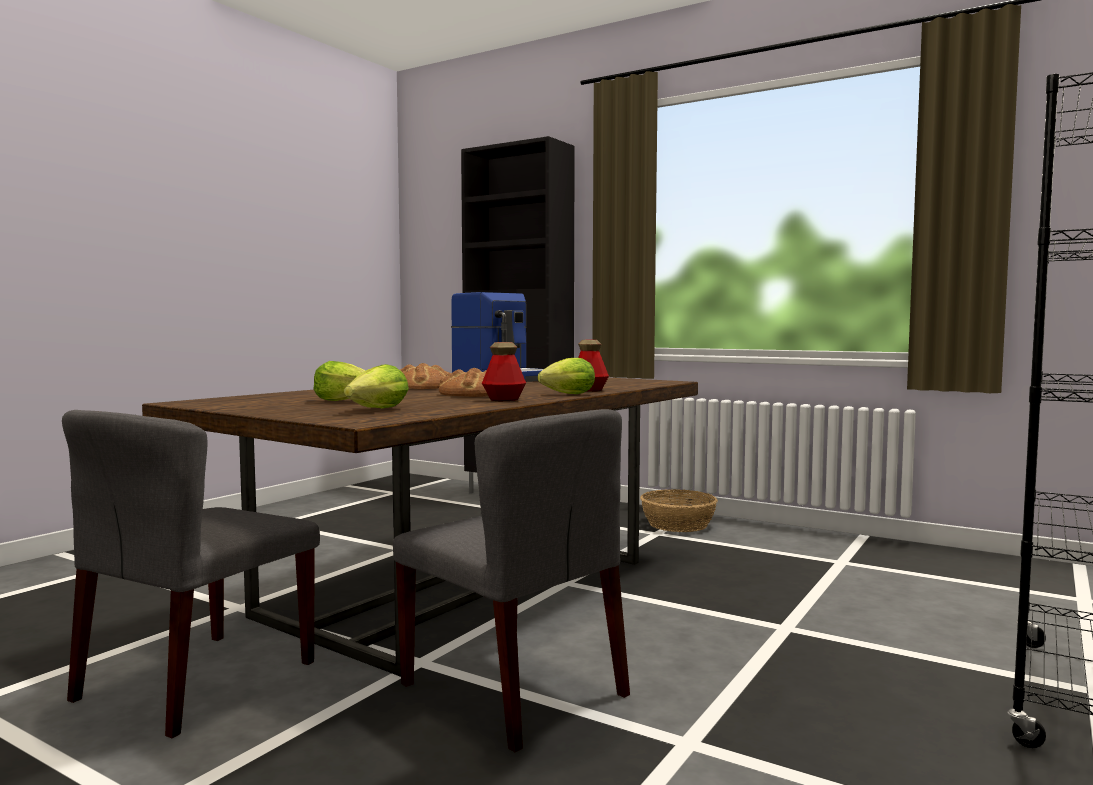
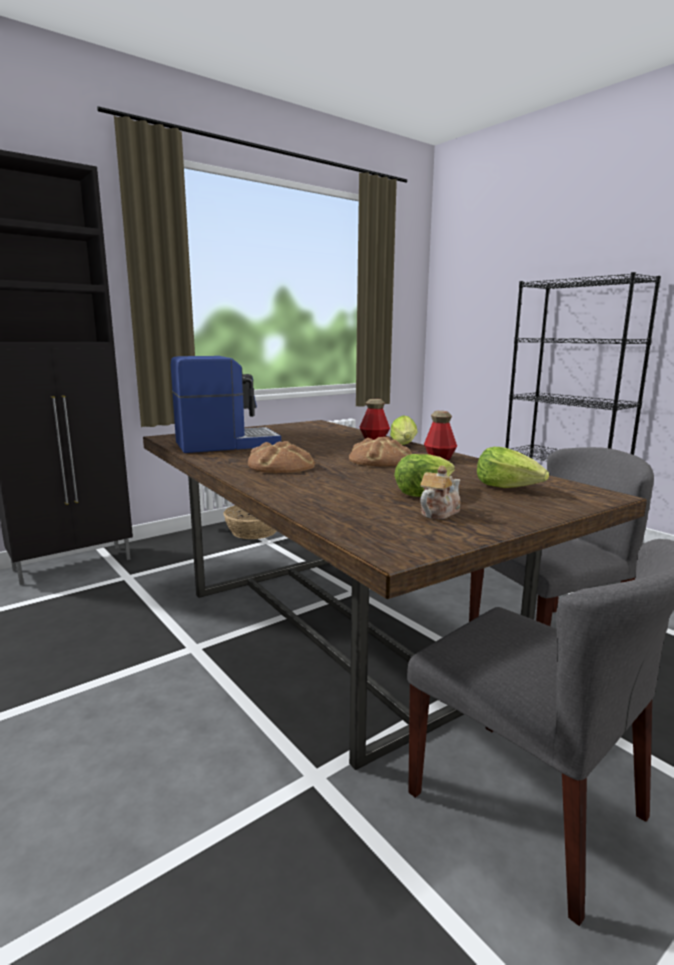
camera: 70 degrees left, 10 degrees up
(279, 403) = (438, 512): none -> teapot

